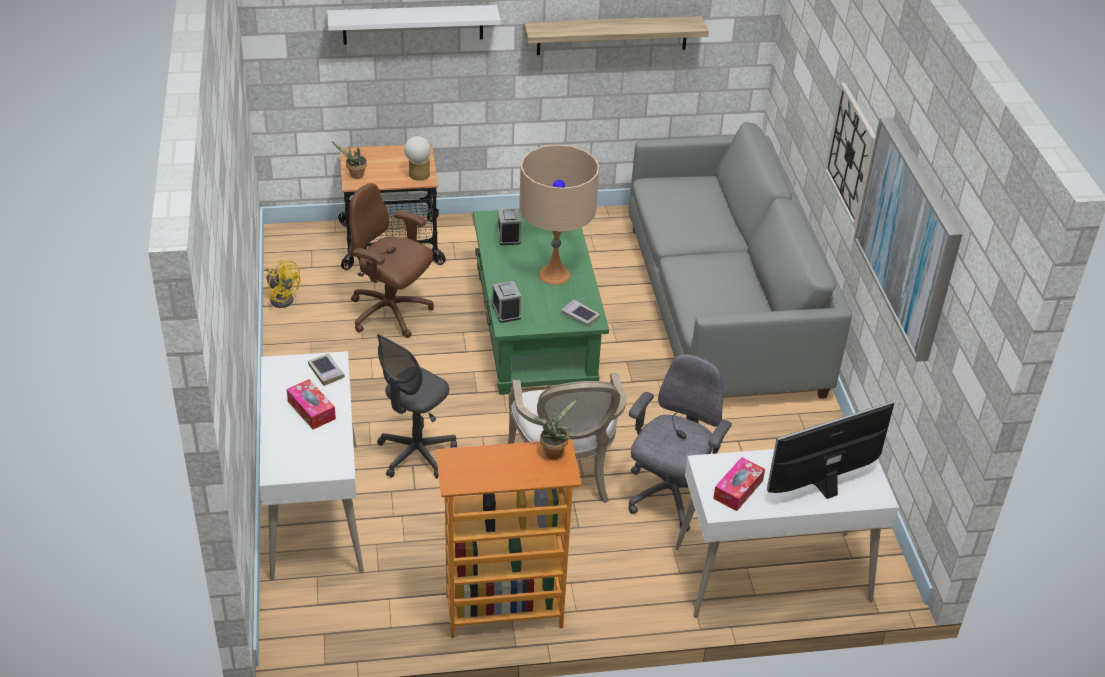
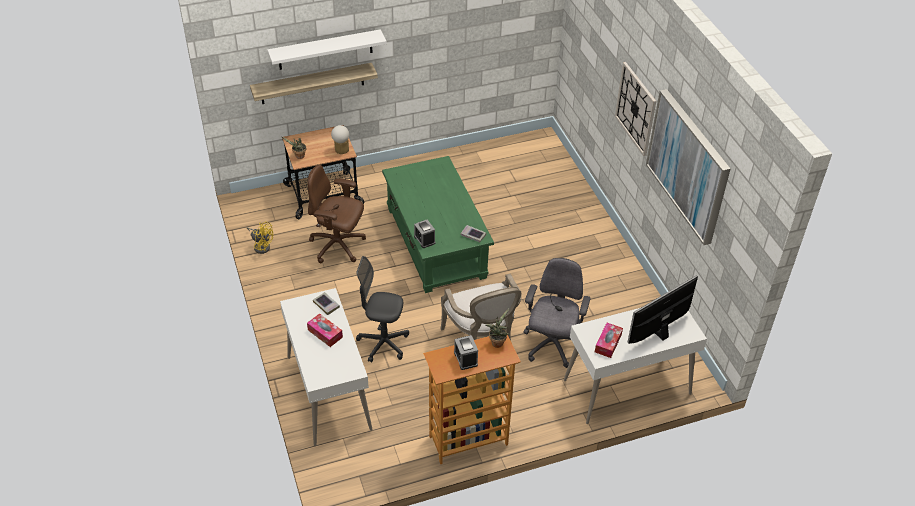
camera: 10 degrees left, 5 degrees up
(416, 454) = (383, 343): grey office chair -> grey office chair turned 75 degrees clockwise
(508, 236) = (411, 184): alarm clock -> alarm clock (465, 359)
(554, 275) = (448, 208): beige table lamp -> none
(612, 35) = (457, 37): shelf -> shelf (312, 83)
(723, 308) = (553, 209): grey sofa -> none

